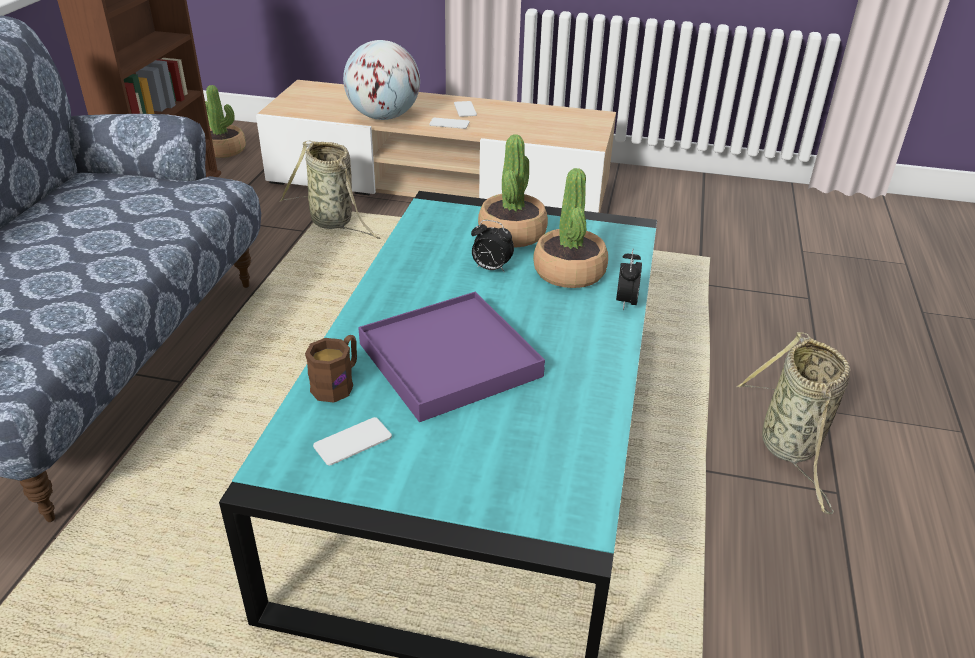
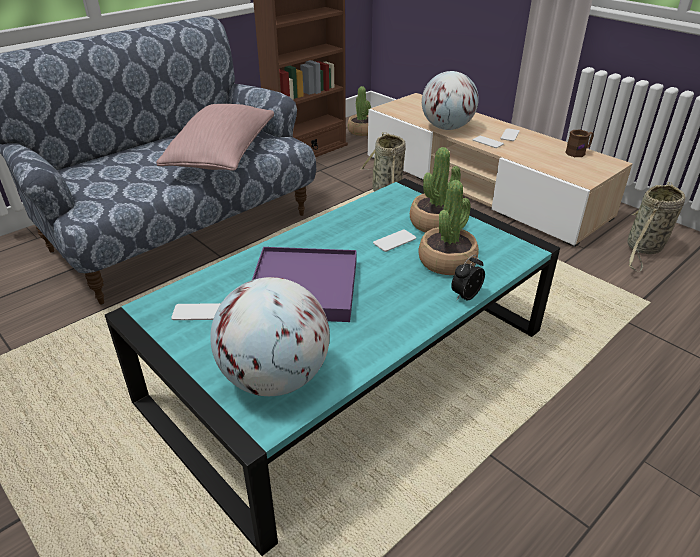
camera: 35 degrees right, 0 degrees up
(141, 228) = (223, 155): none -> pink pillow
(338, 383) = (228, 276): brown mug -> brown mug (578, 152)
(490, 268) = (394, 241): alarm clock -> phone
(534, 473) = (275, 378): none -> globe
(790, 448) = (580, 473): basket -> basket (643, 249)

